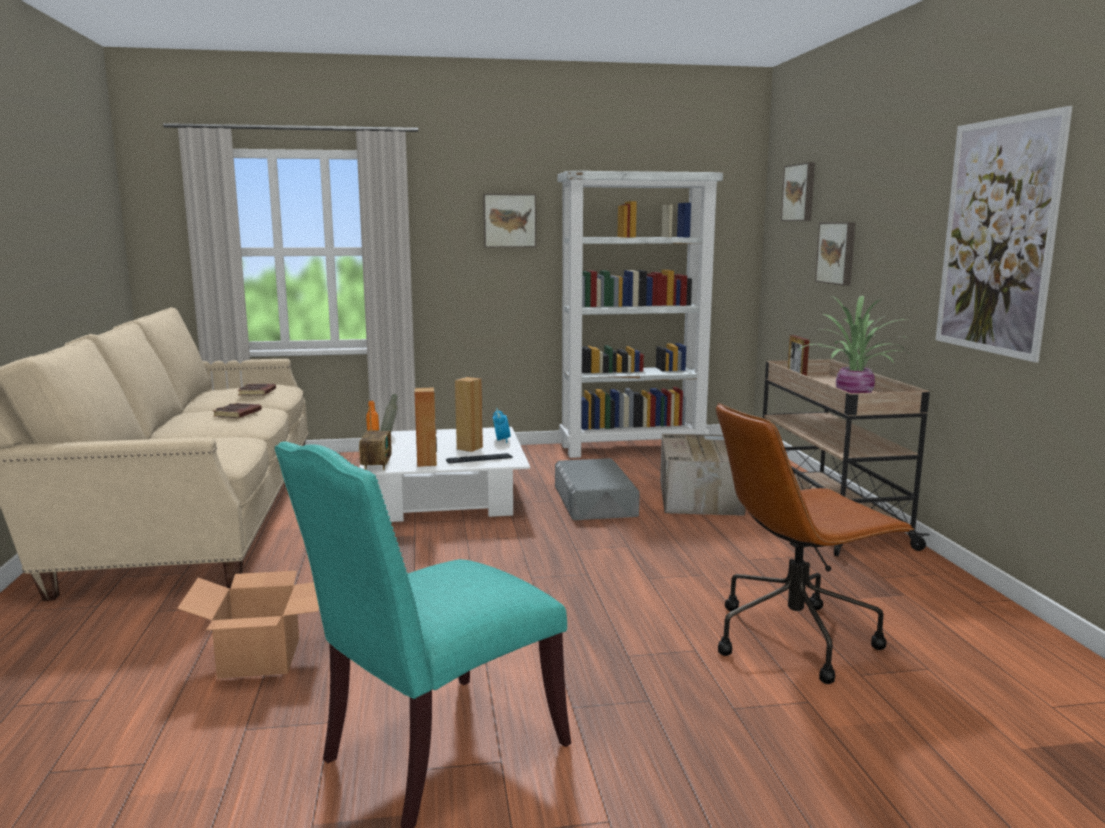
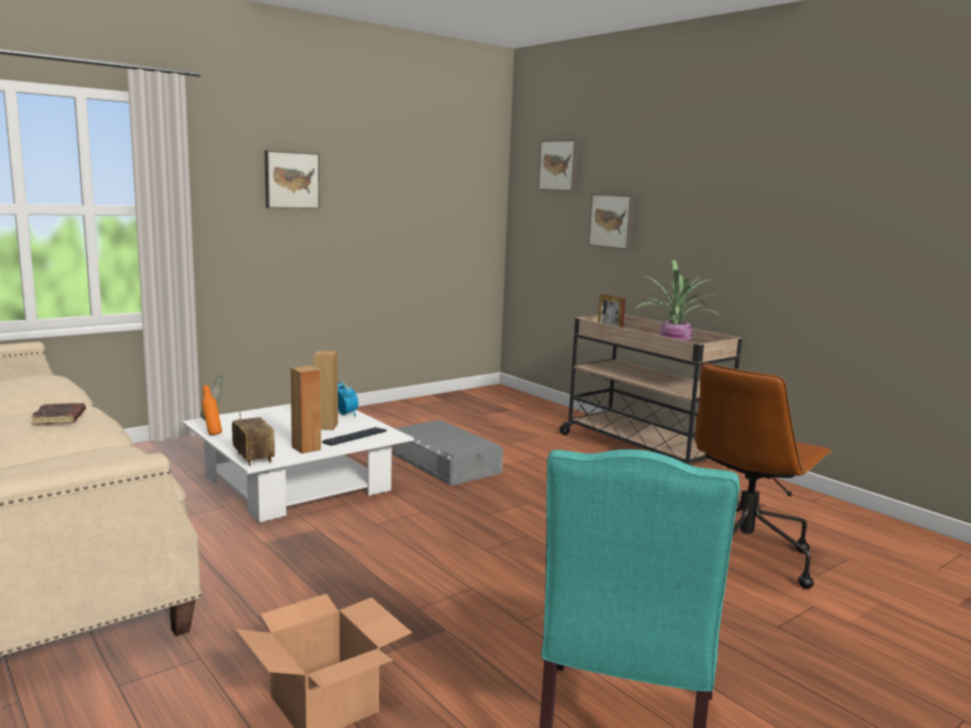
camera: 30 degrees left, 0 degrees up
(257, 393) = (36, 388): brown book -> none
(633, 448) = (416, 407): white bookcase -> none
(699, 496) = (527, 445): cardboard box -> none
(997, 237) = (803, 215): picture -> none

